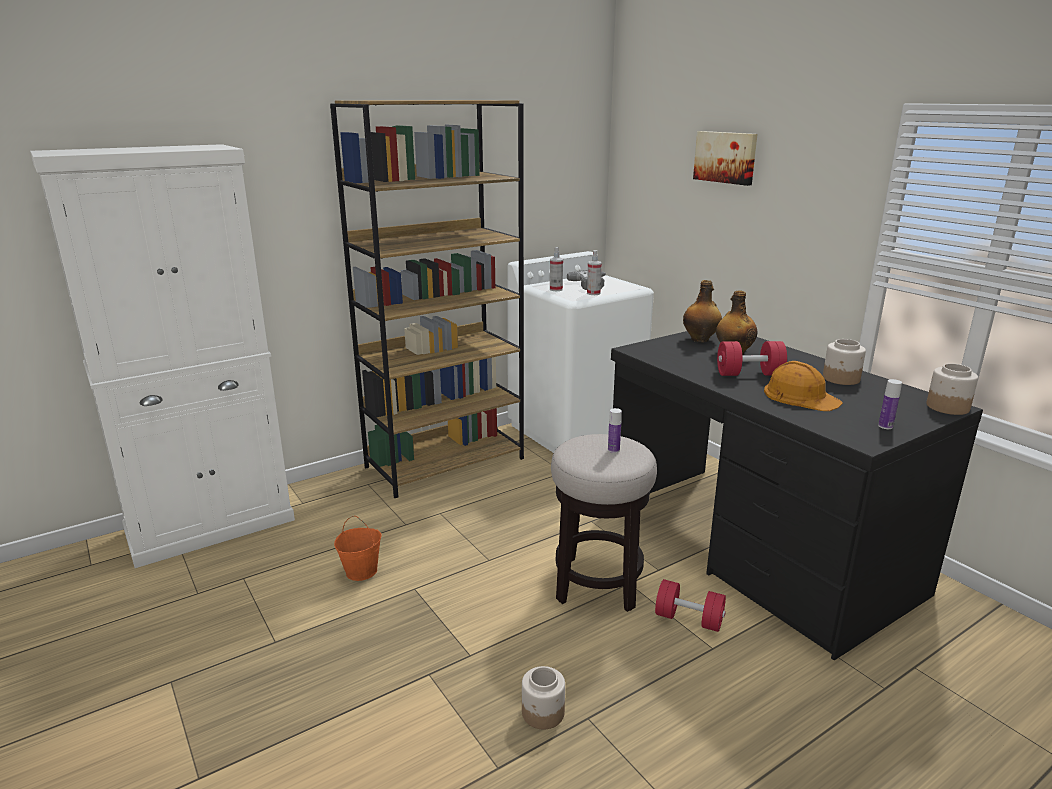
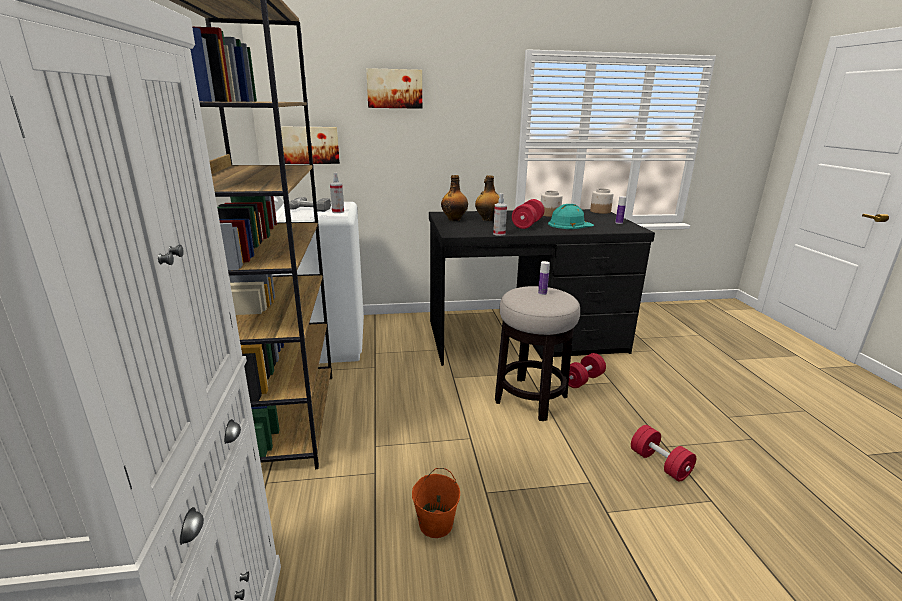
camera: 65 degrees left, 0 degrees up
(543, 713) = (659, 464): jar -> red dumbbell
(556, 289) = (304, 216): spray bottle -> spray bottle (499, 234)
(644, 215) = (311, 145): none -> picture
(800, 396) = (569, 224): orange hard hat -> turquoise hard hat

